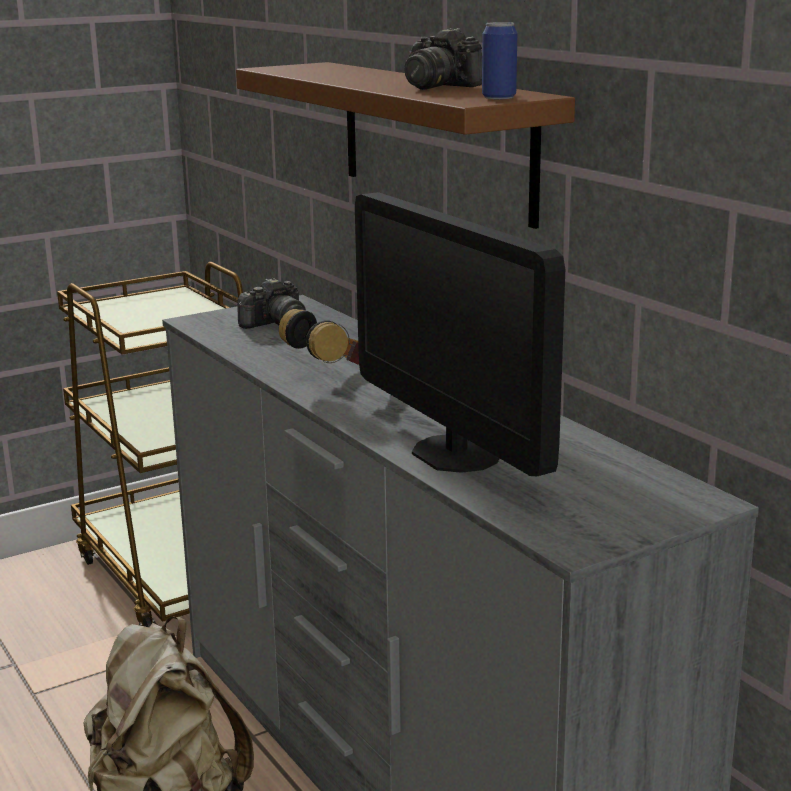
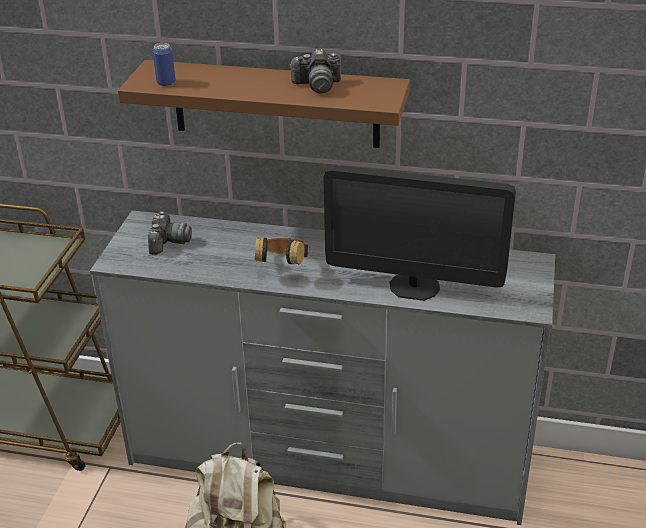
camera: 45 degrees left, 15 degrees up
(499, 97) = (384, 93): can -> can (166, 83)

